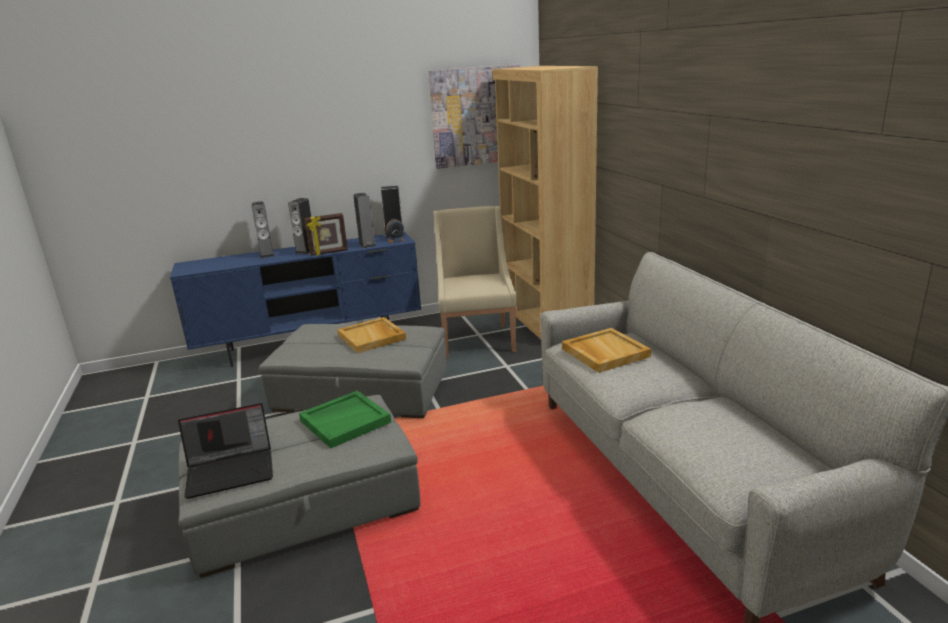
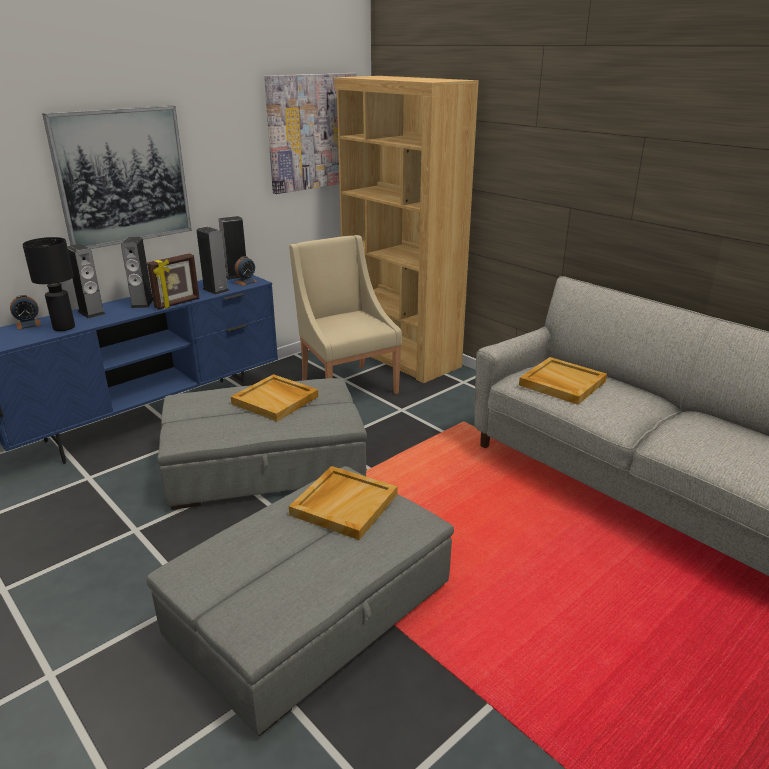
camera: 25 degrees left, 5 degrees up
(220, 259) = (28, 324): none -> alarm clock
(232, 470) = (264, 595): laptop -> none
(238, 263) = (64, 328): none -> black table lamp
(302, 152) = (122, 177): none -> picture
(345, 421) = (344, 504): green tray -> beige tray

